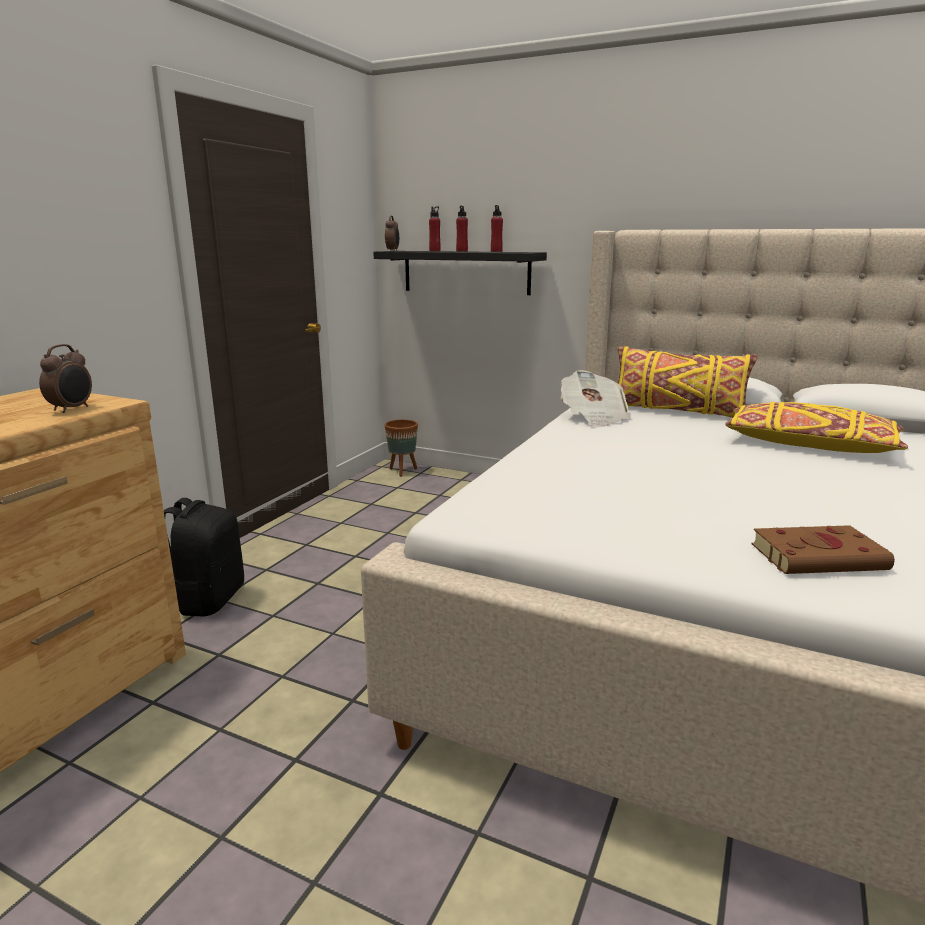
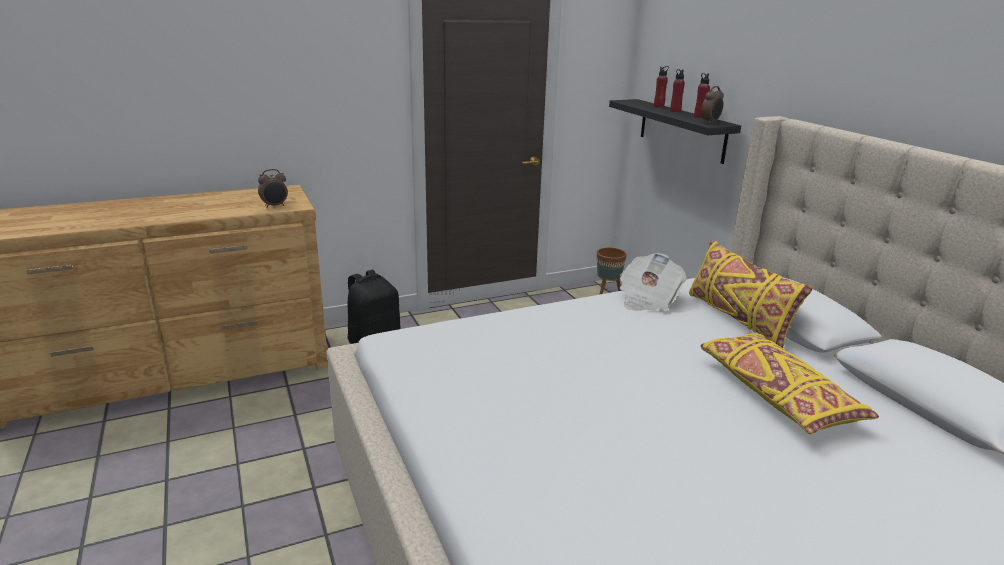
camera: 40 degrees right, 5 degrees up
(393, 250) = (627, 101): alarm clock -> alarm clock (710, 122)
(821, 557) = (519, 467): brown book -> none

